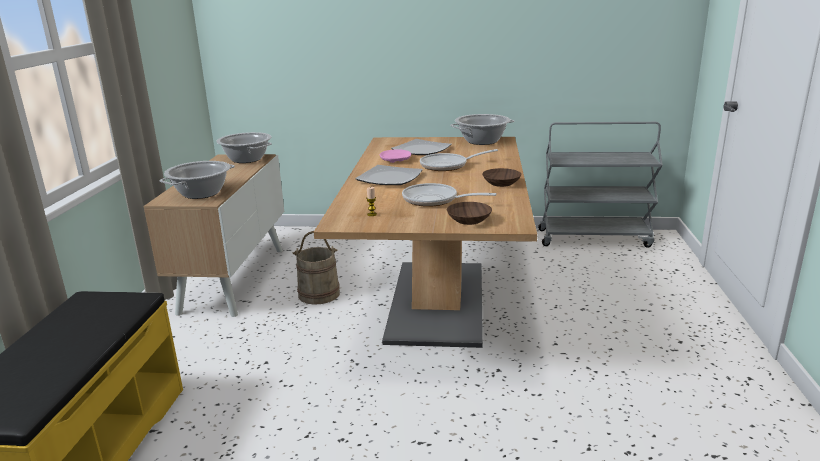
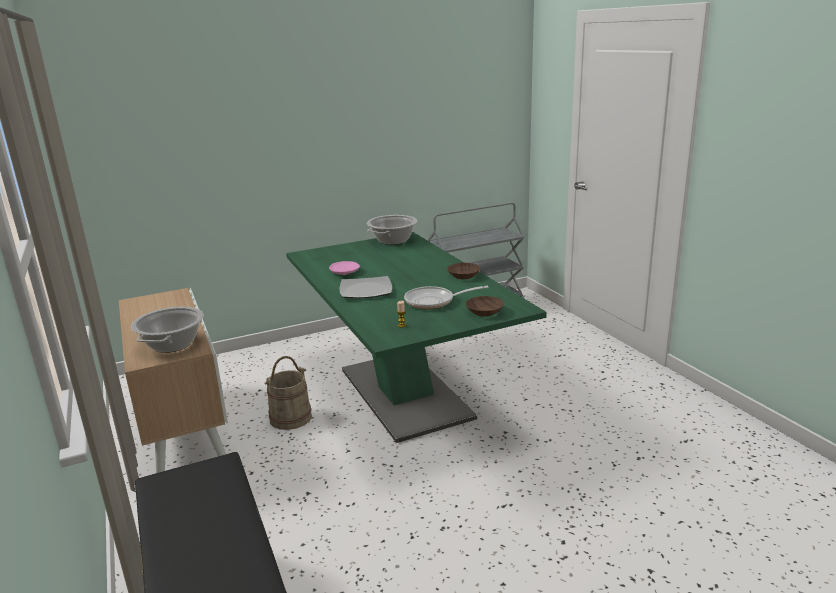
camera: 30 degrees left, 0 degrees up
(246, 159) = (164, 299): cooking pot -> none
(421, 150) = (352, 258): plate -> none
(437, 301) = (404, 393): brown dining table -> green dining table
(448, 166) = (398, 269): frying pan -> none

